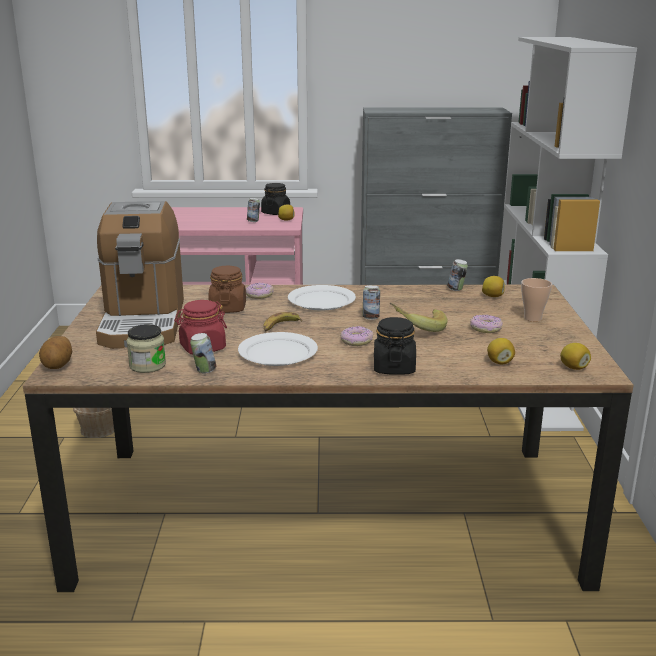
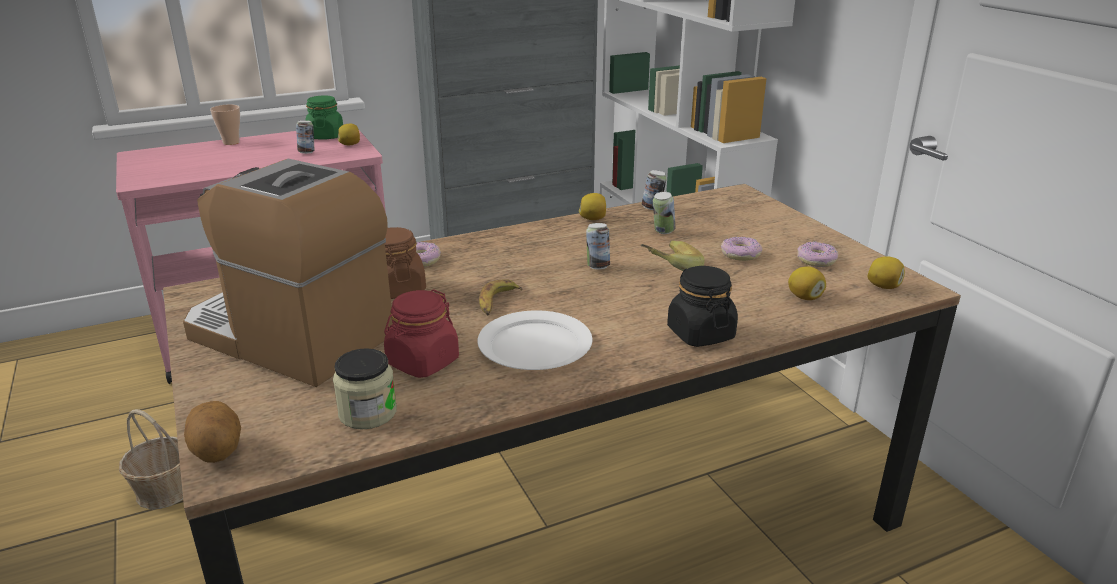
camera: 25 degrees left, 5 degrees up
(143, 321) = (290, 337): coffee machine -> coffee machine turned 150 degrees clockwise
(204, 371) = (462, 401): can -> can (663, 232)
(276, 213) = (326, 136): black jar -> green jar
(322, 300) = (511, 253): white plate -> none
(356, 341) = (615, 304): donut -> donut (816, 260)
(492, 296) = (700, 210): lemon -> lemon (593, 219)
(532, 318) = (773, 231): cup -> cup (231, 142)

